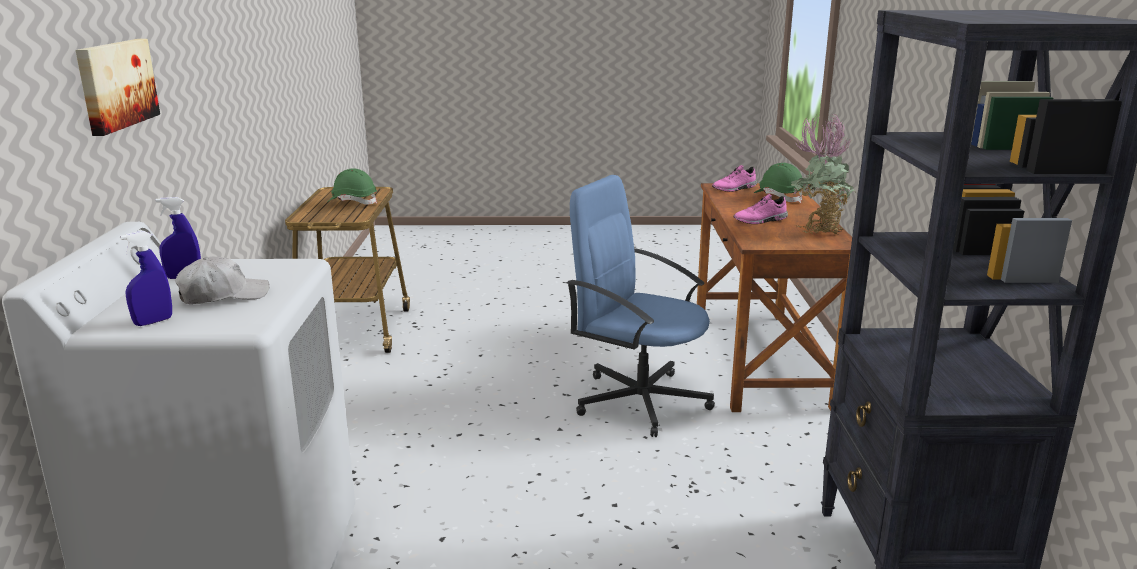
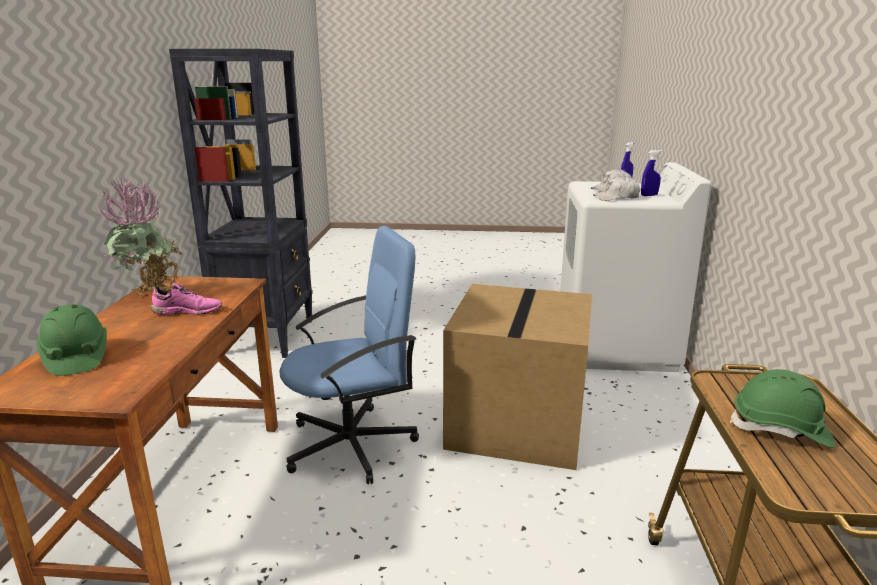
camera: 175 degrees left, 0 degrees up
(115, 84) = (747, 102): picture -> none
(258, 267) = (616, 198): none -> white cap
(463, 426) = (518, 425): none -> cardboard box
(640, 400) = (352, 444): blue office chair -> blue office chair turned 60 degrees counterclockwise
(734, 189) = (101, 385): pink shoe -> none

